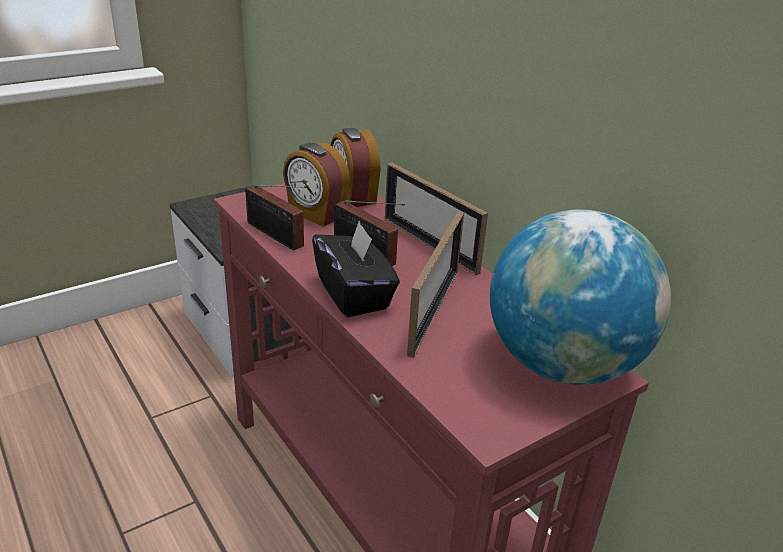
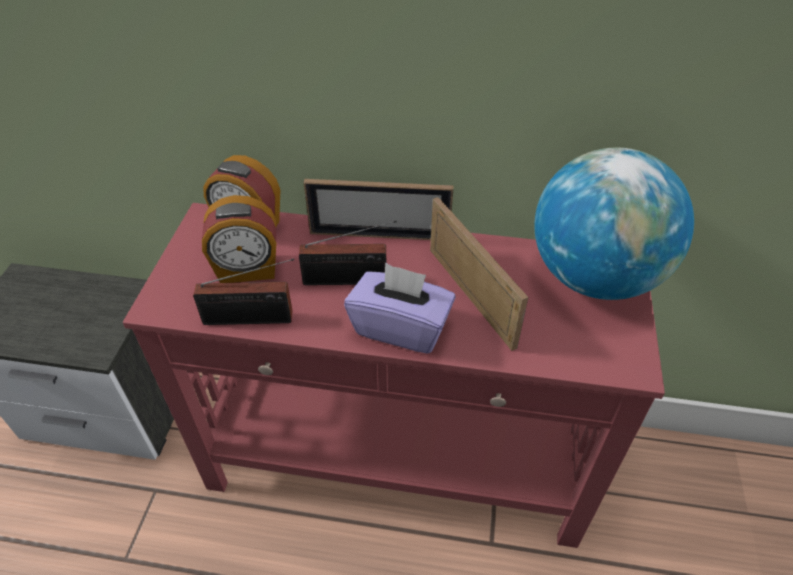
camera: 45 degrees left, 15 degrees up
(354, 294) = (401, 327): black tissue box -> purple tissue box

